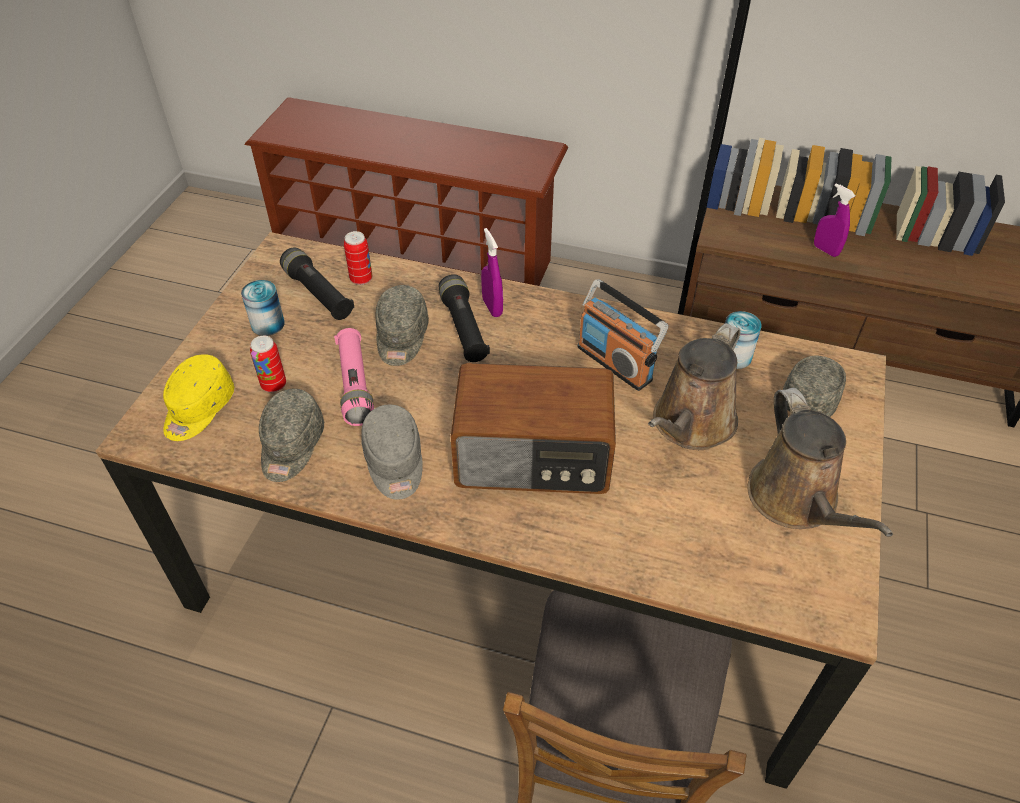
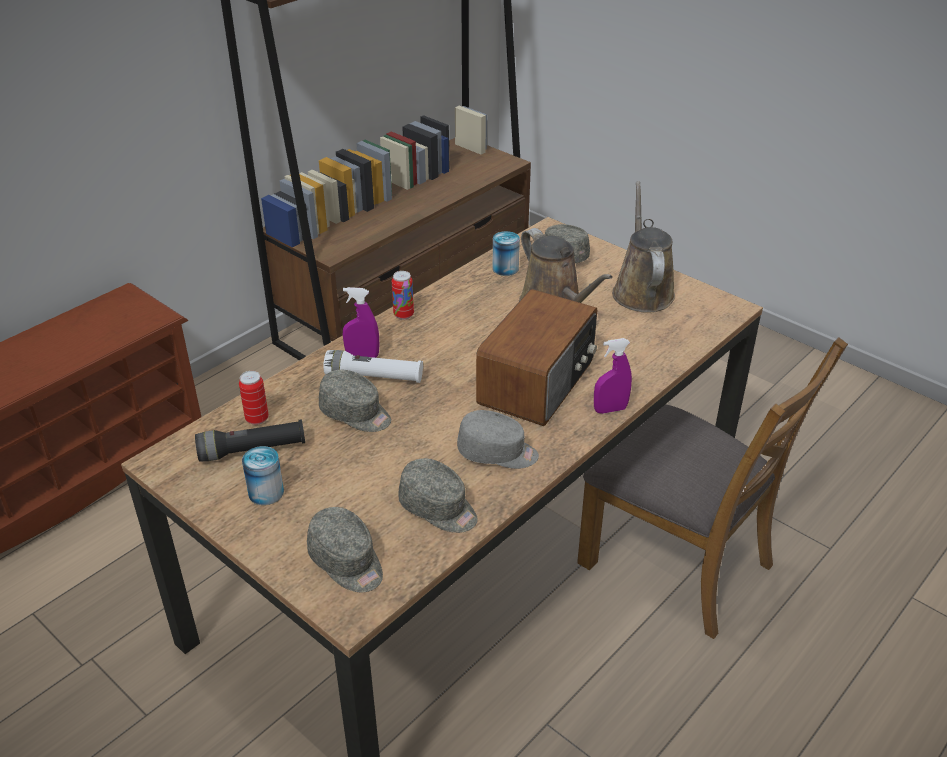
camera: 65 degrees left, 10 degrees down
(198, 409) = (347, 562): yellow cap -> grey cap
(274, 385) = (354, 504): can -> can (403, 315)
(355, 385) = (394, 454): pink flashlight -> none
(463, 328) = (374, 377): black flashlight -> white flashlight
(615, 363) = (472, 318): radio -> none
(796, 501) = (642, 291): brown watering can -> brown watering can turned 105 degrees counterclockwise
(825, 250) = (391, 218): purple spray bottle -> purple spray bottle (610, 409)

